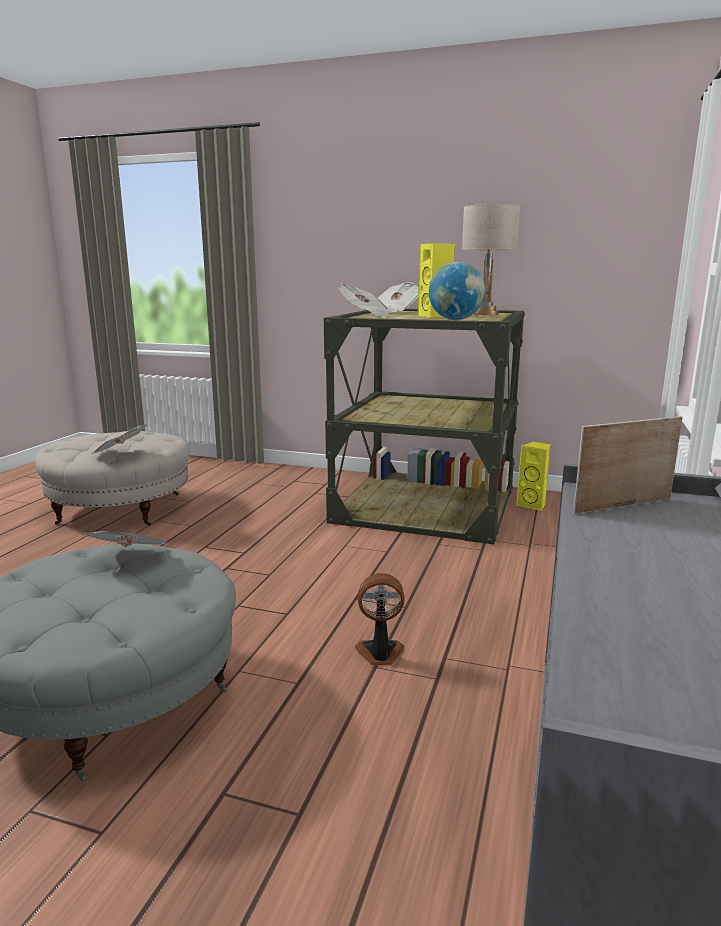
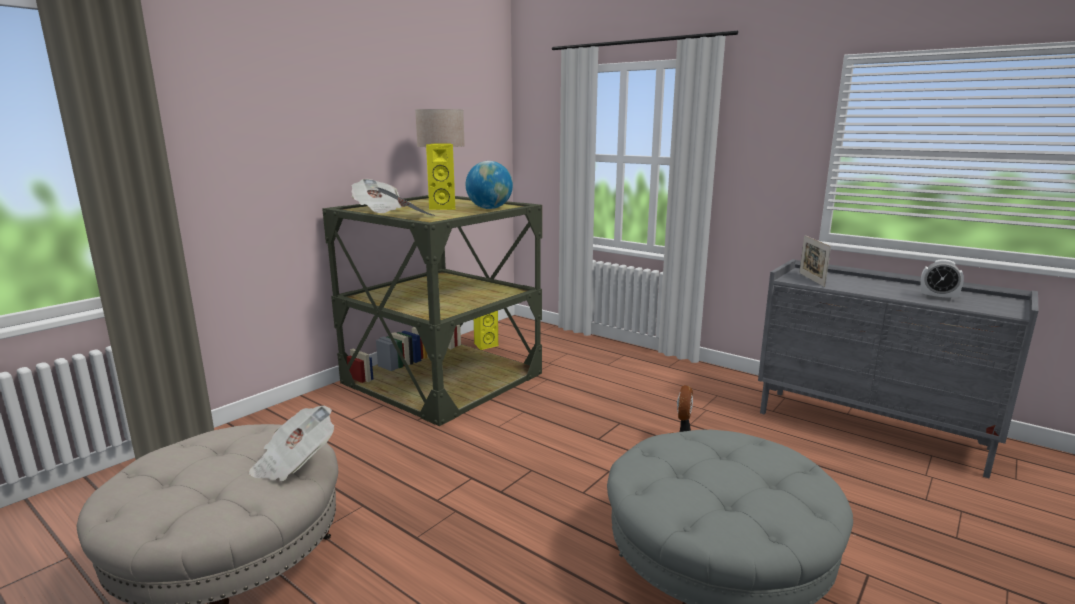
camera: 70 degrees left, 0 degrees up
(131, 560) = (672, 461): newspaper -> none
(646, 623) = (938, 298): none -> alarm clock

